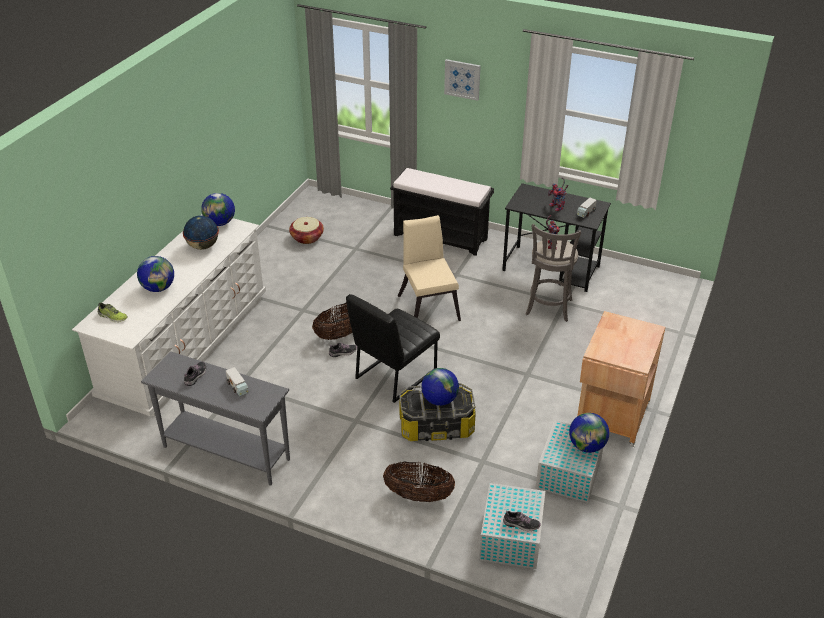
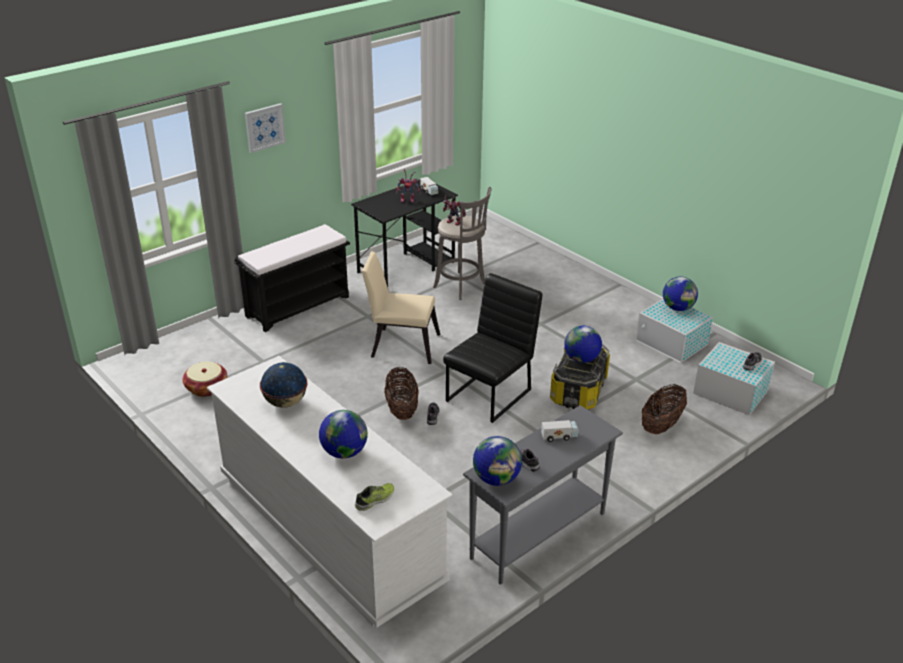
camera: 65 degrees left, 5 degrees down
(220, 223) = (247, 381): globe -> globe (496, 479)
(394, 375) = (490, 394): black chair -> black chair turned 120 degrees counterclockwise
(612, 418) = (619, 303): brown cart -> none

